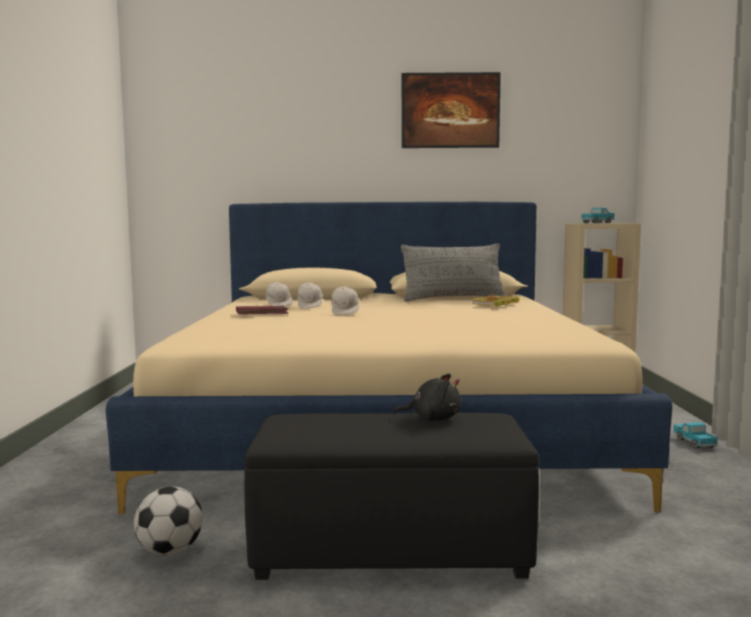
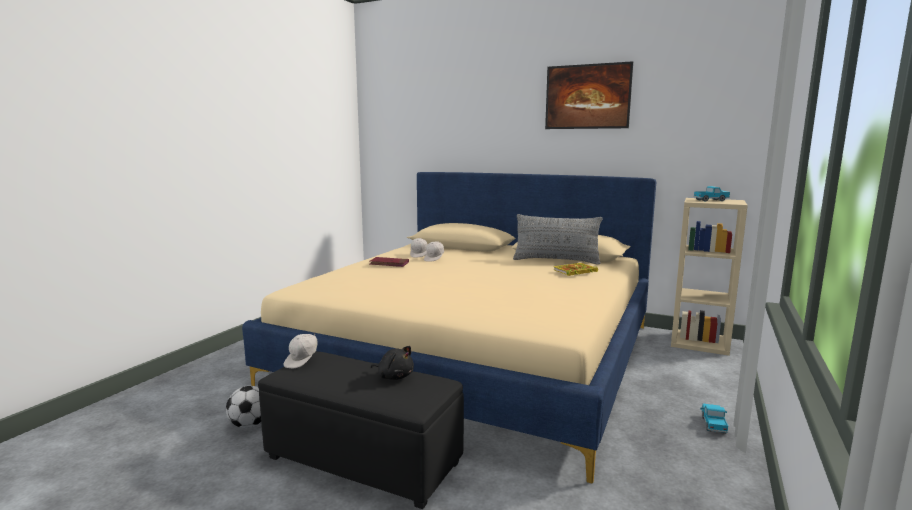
camera: 25 degrees right, 5 degrees up
(345, 312) = (438, 270): white cap -> white cap (303, 361)

